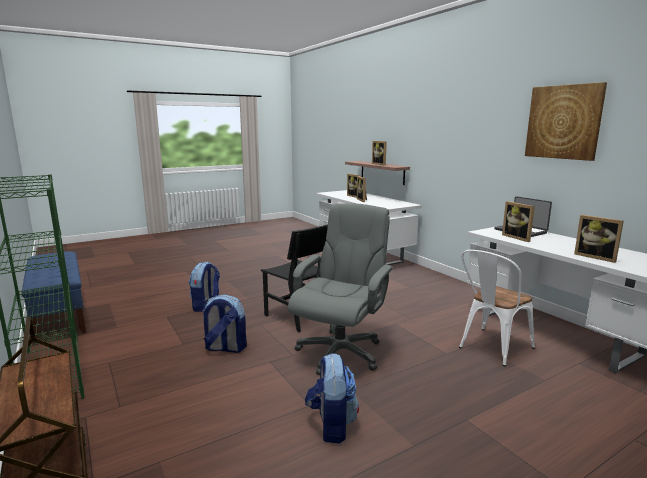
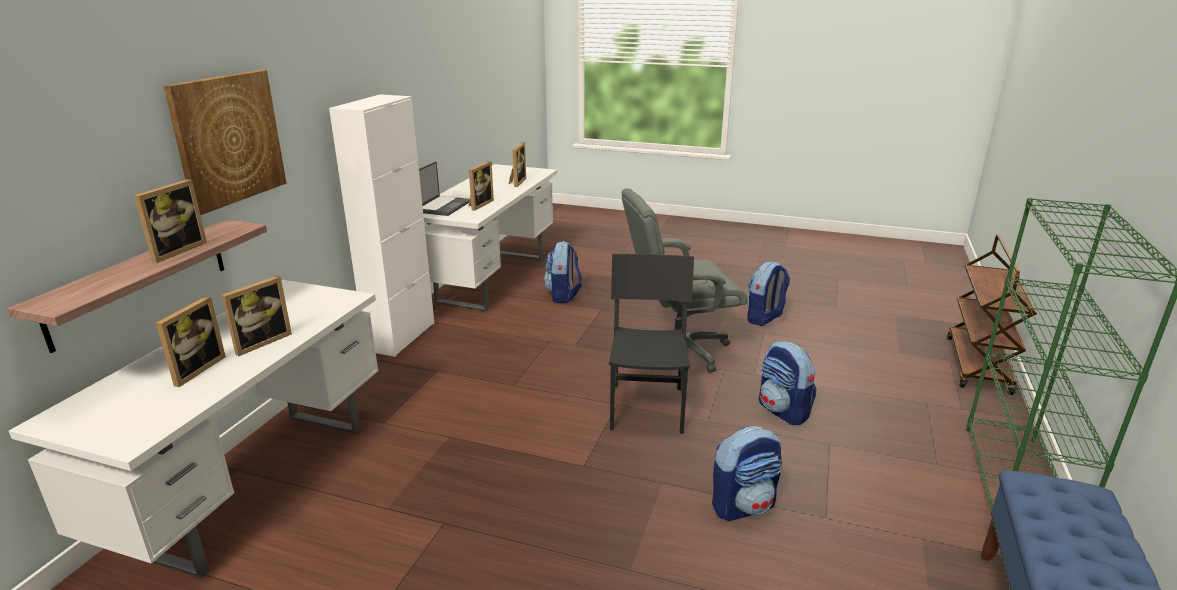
camera: 130 degrees left, 10 degrees up
(463, 288) = (401, 337): none -> white cabinet
(491, 349) = (563, 295): white chair -> backpack
(563, 122) = (412, 67): picture -> picture (228, 139)

